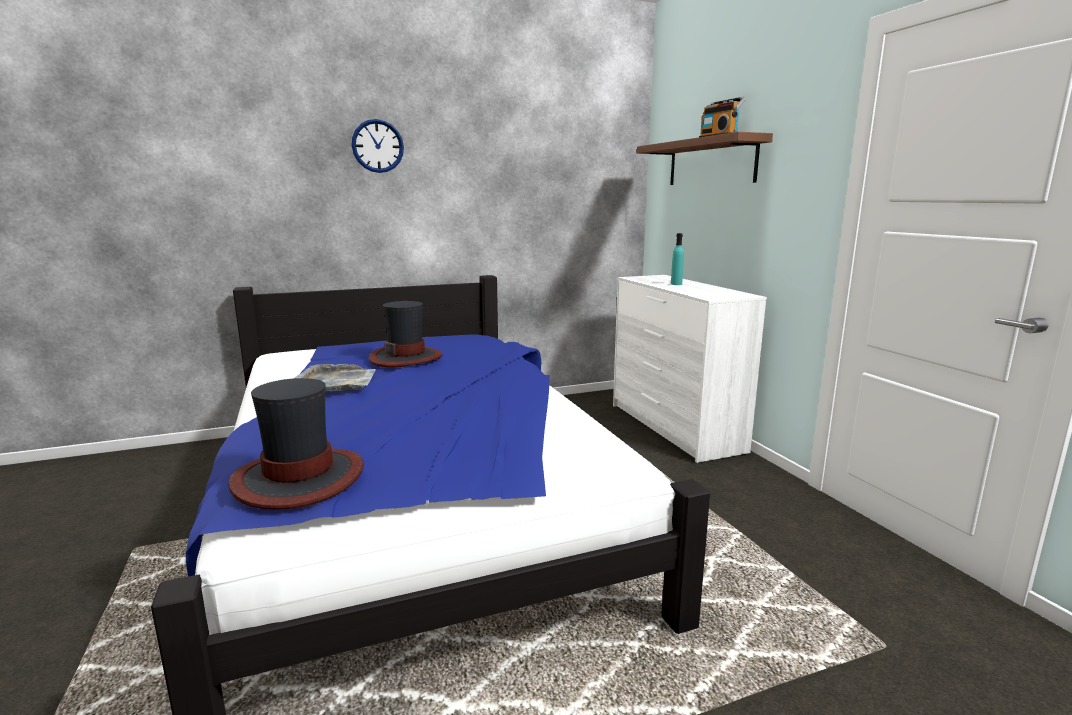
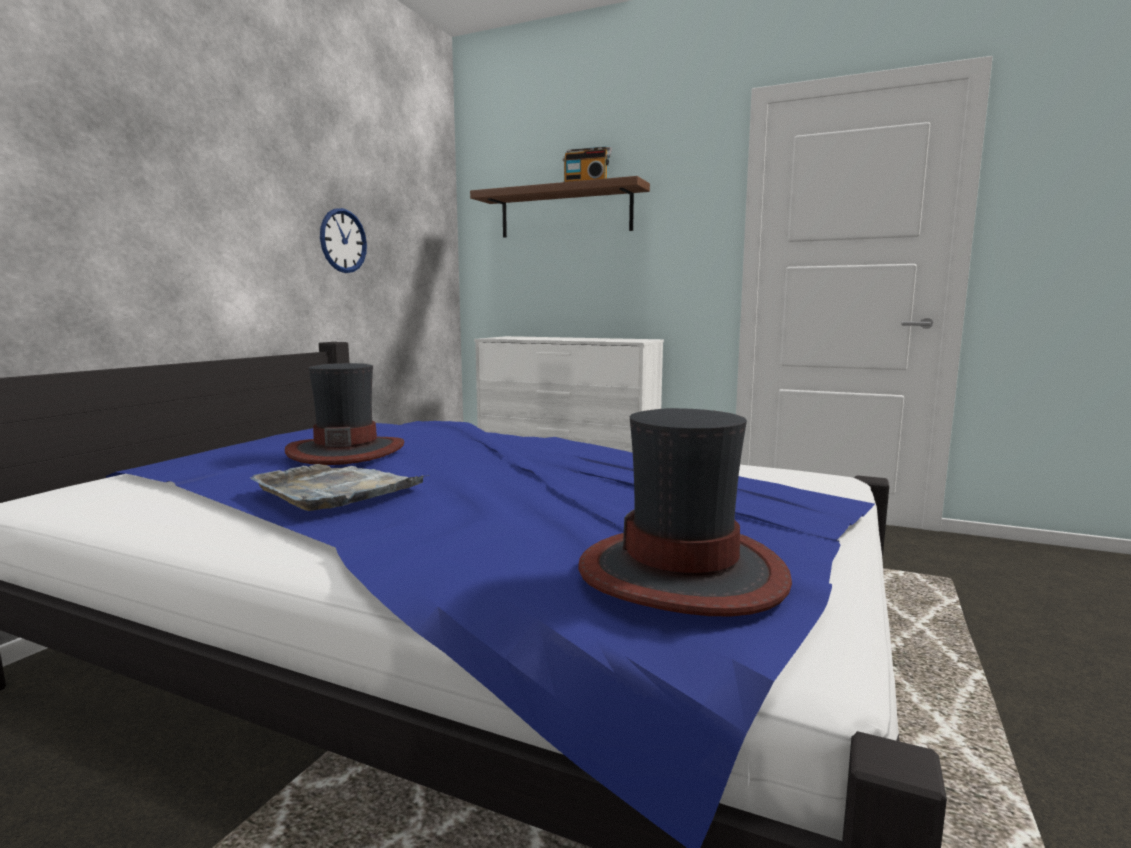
camera: 45 degrees left, 5 degrees down
(377, 146) = (167, 127): wall clock -> wall clock (343, 241)
(676, 284) = (557, 338): turquoise bottle -> none

